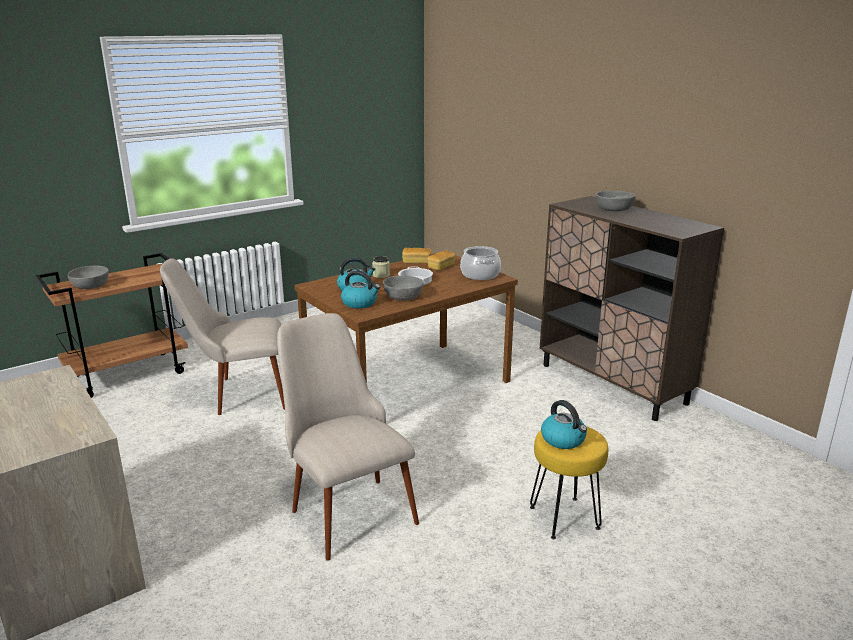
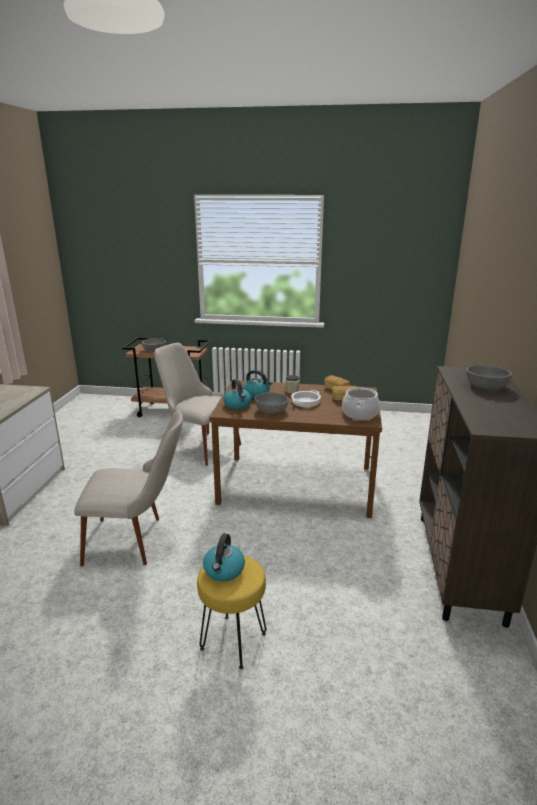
camera: 45 degrees right, 0 degrees up
(345, 505) = (138, 540): beige chair -> beige chair turned 75 degrees clockwise

